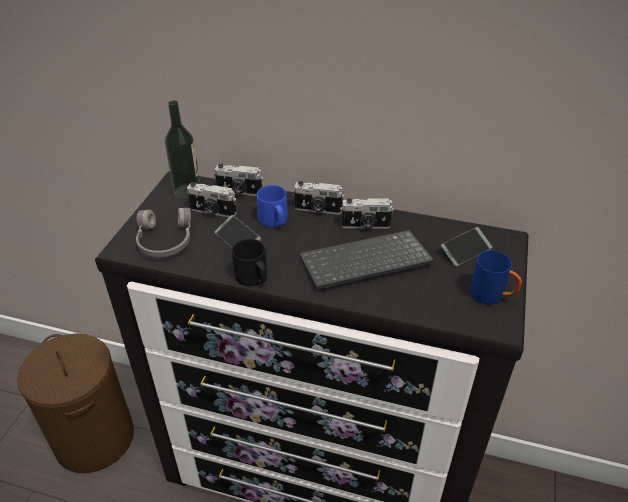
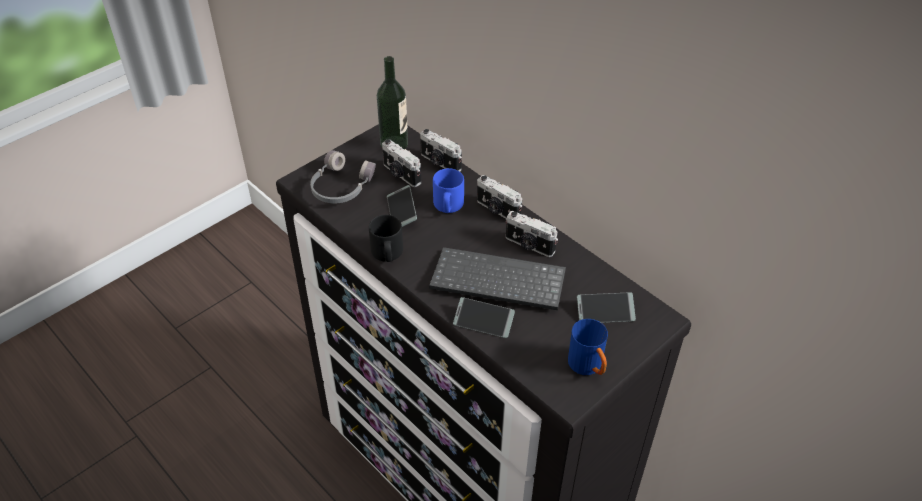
camera: 30 degrees right, 5 degrees up
(94, 437) = (283, 344): brown laundry basket -> none
(382, 298) = (483, 321): none -> phone

